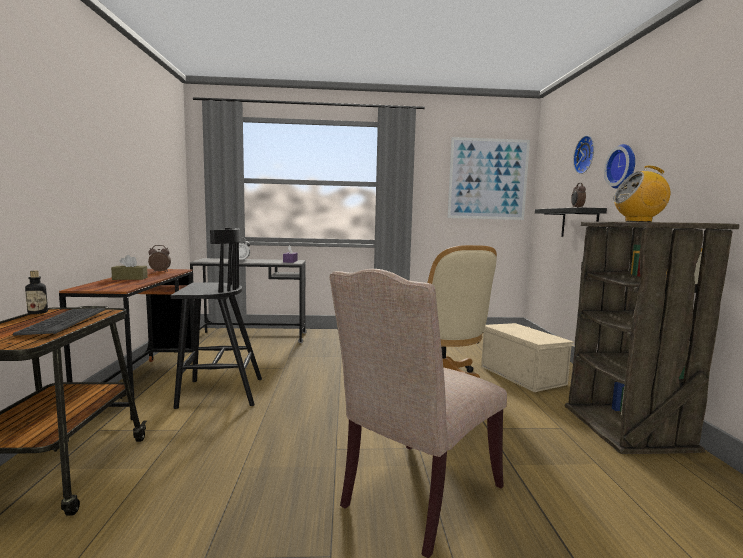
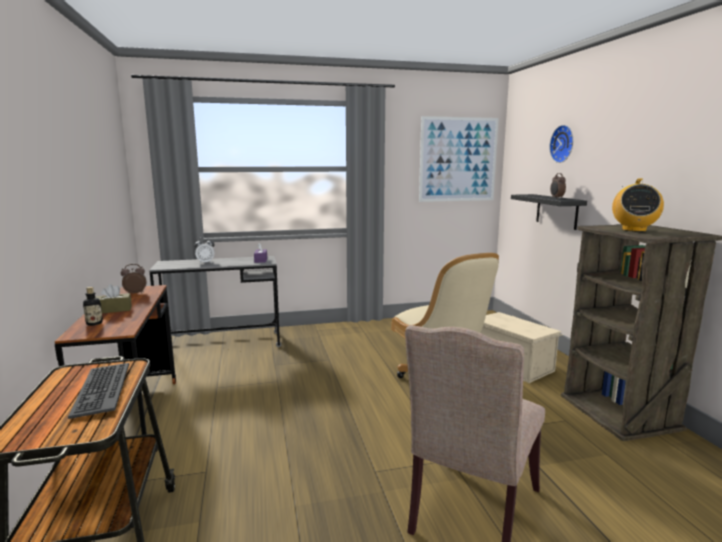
camera: 10 degrees left, 5 degrees up
(38, 312) = (55, 377): bottle -> bottle (94, 323)
(217, 392) = (222, 420): black stool -> none
(623, 166) = (604, 162): wall clock -> none
(638, 221) = (633, 230): radio -> radio turned 60 degrees counterclockwise

